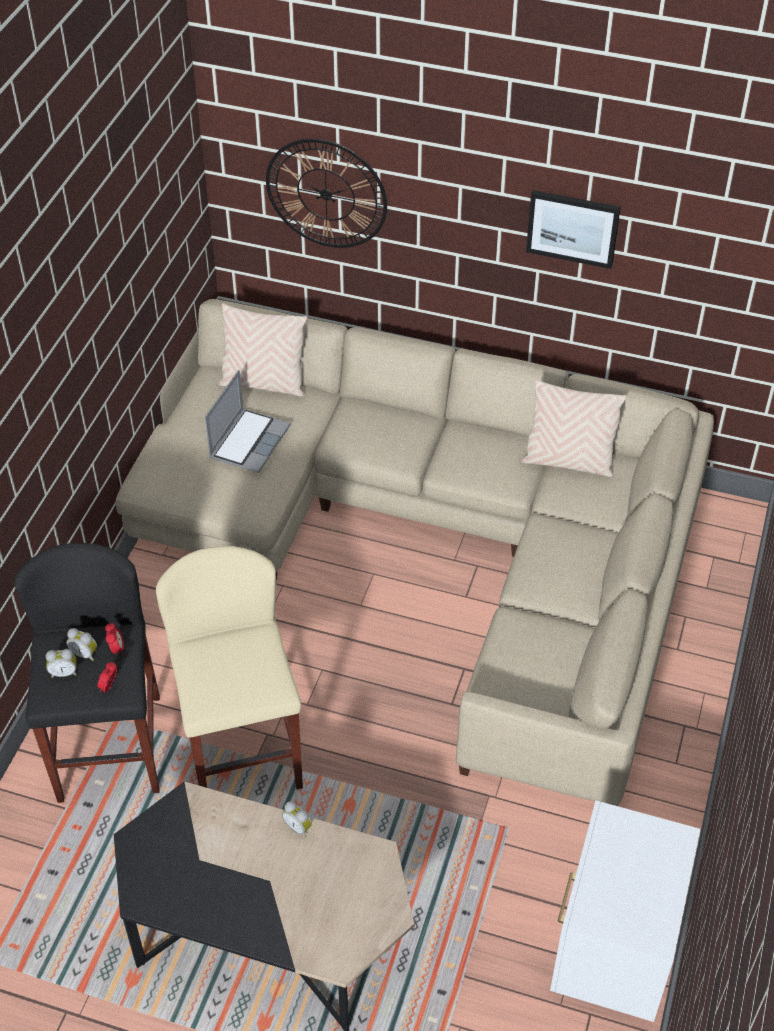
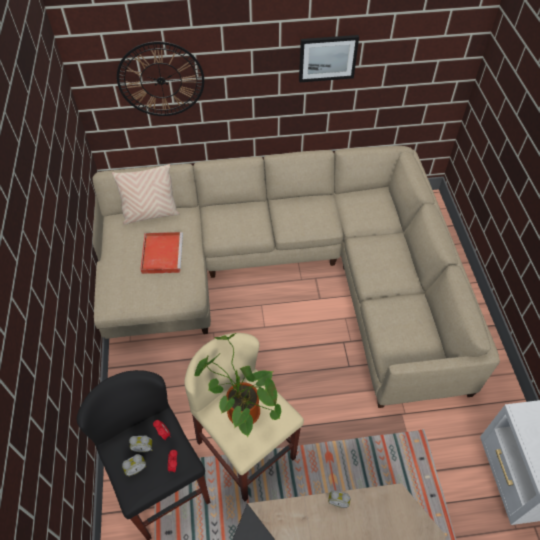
camera: 25 degrees left, 5 degrees up
(223, 660) = (239, 411): none -> potted plant
(249, 441) = (162, 253): laptop -> red tray
(568, 462) = (350, 201): beige pillow -> none

